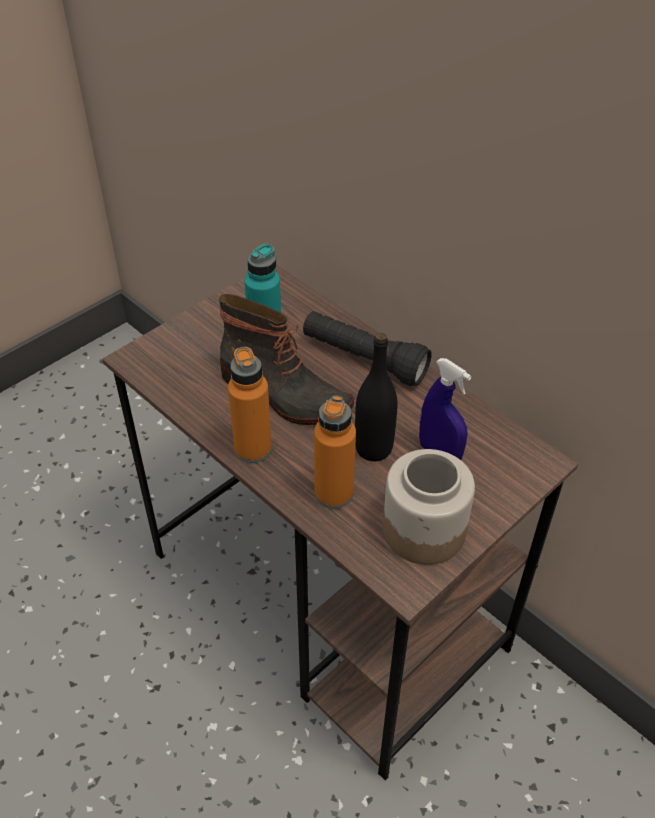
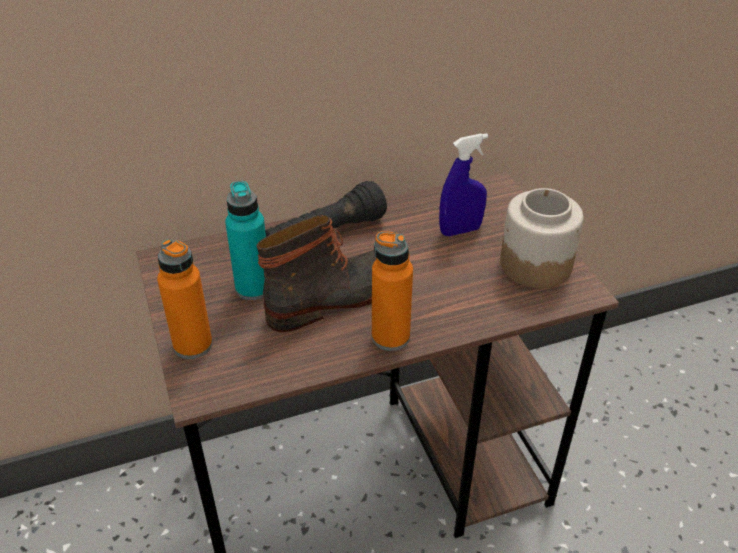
camera: 65 degrees left, 5 degrees down
(333, 493) = (472, 302): orange bottle -> orange bottle (193, 345)
(373, 448) = (434, 263): black bottle -> none

